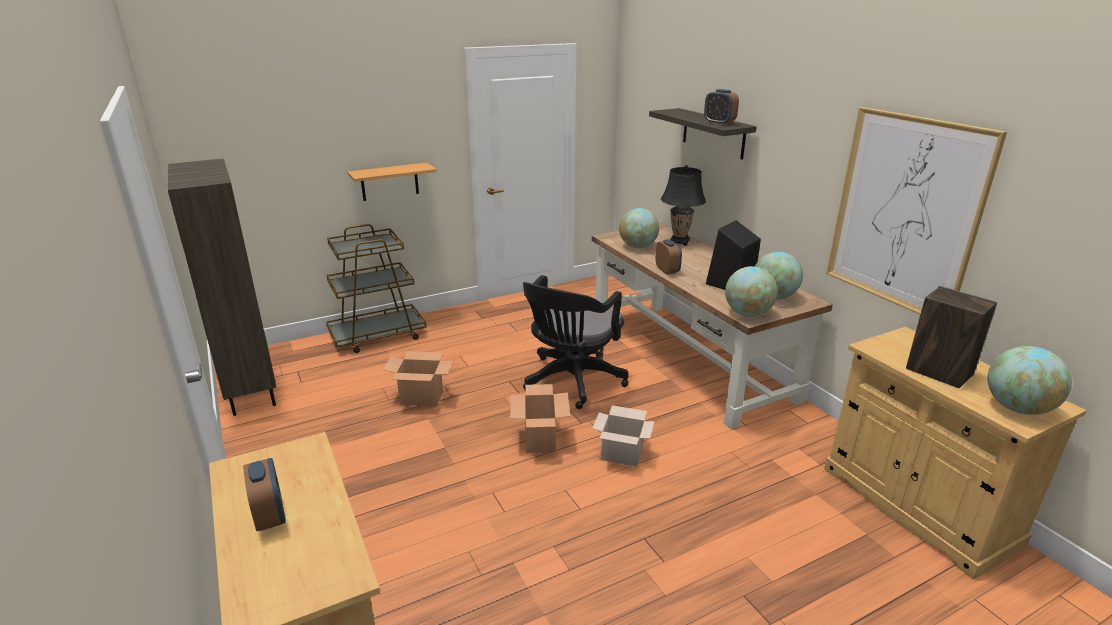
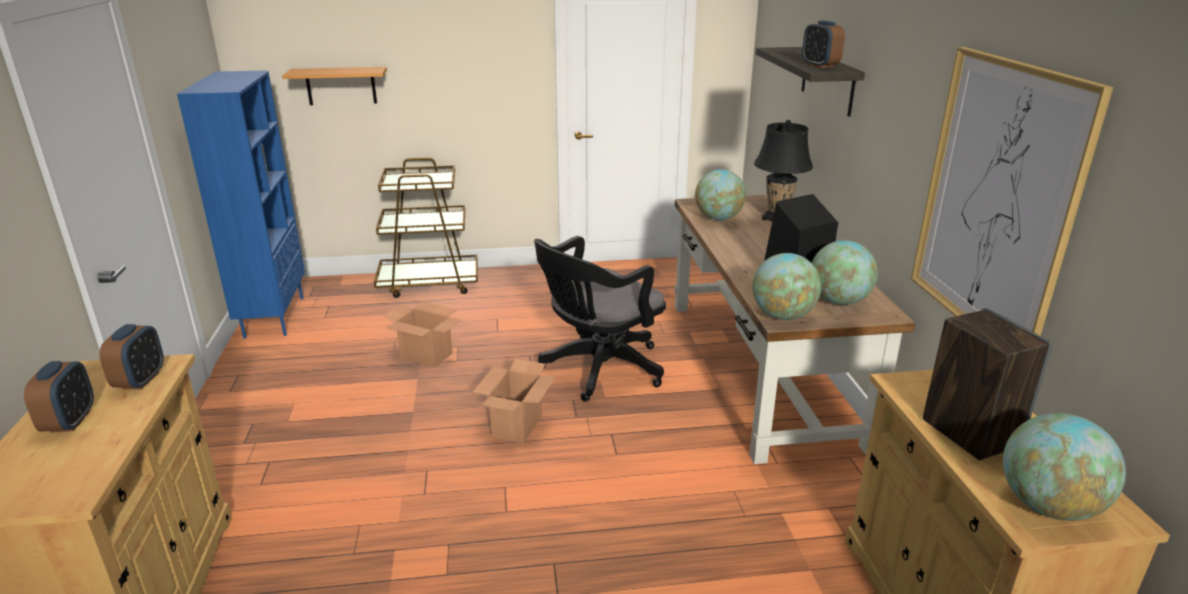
camera: 20 degrees right, 0 degrees up
(249, 390) = (273, 317): brown bookcase -> blue bookcase
(389, 182) = (458, 113): shelf -> shelf (341, 86)
(623, 453) = (599, 462): cardboard box -> none
(667, 270) = (728, 250): alarm clock -> alarm clock (140, 380)

